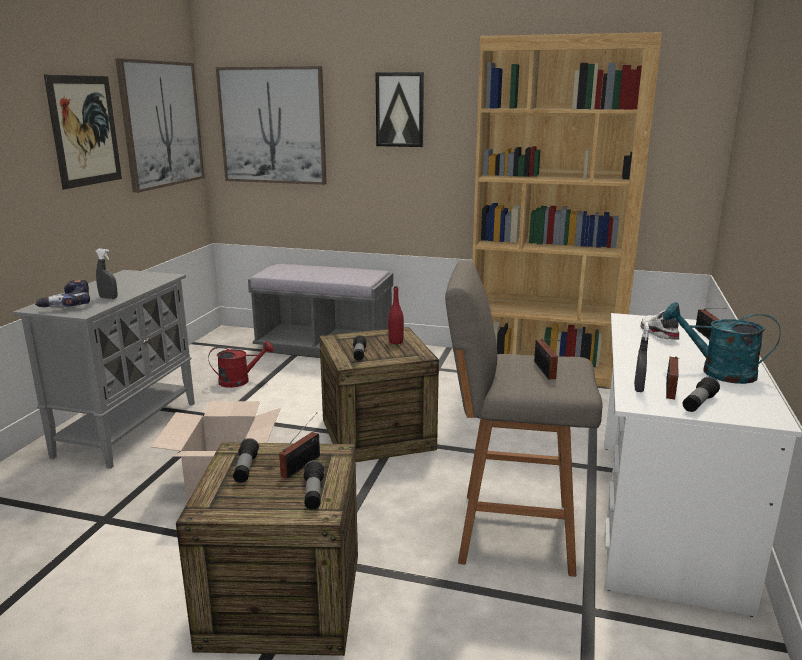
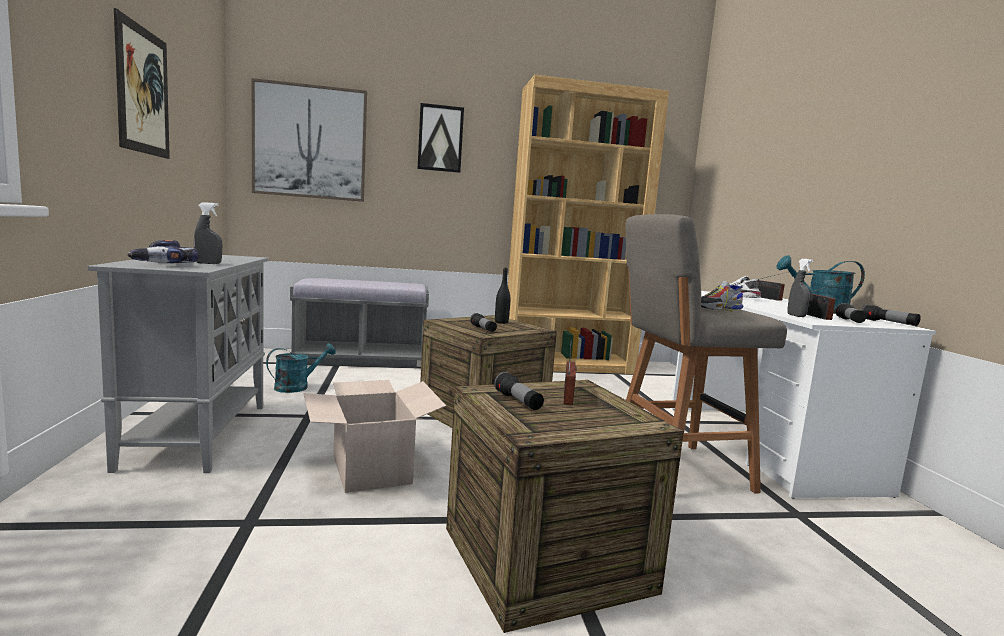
camera: 25 degrees left, 10 degrees down
(162, 124) = (201, 118): picture -> none
(240, 381) = (297, 387): red watering can -> turquoise watering can
(313, 493) = (617, 412): flashlight -> flashlight (888, 323)
(396, 342) = (501, 322): red bottle -> black bottle
(545, 371) = (718, 308): radio -> shoe

